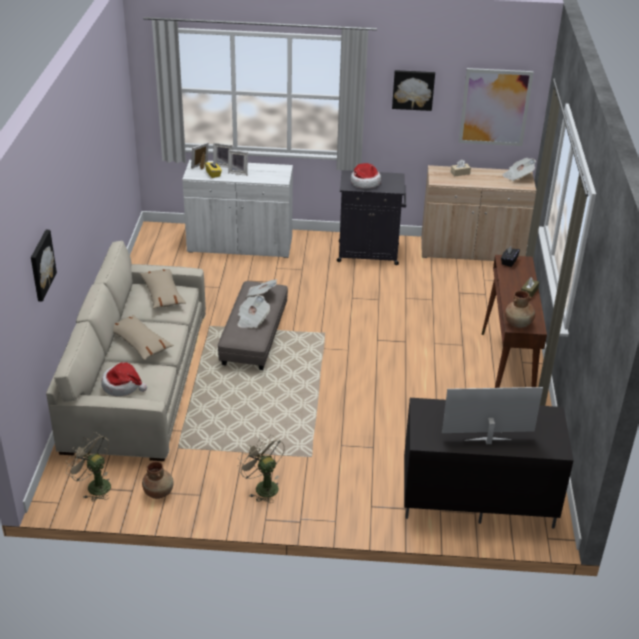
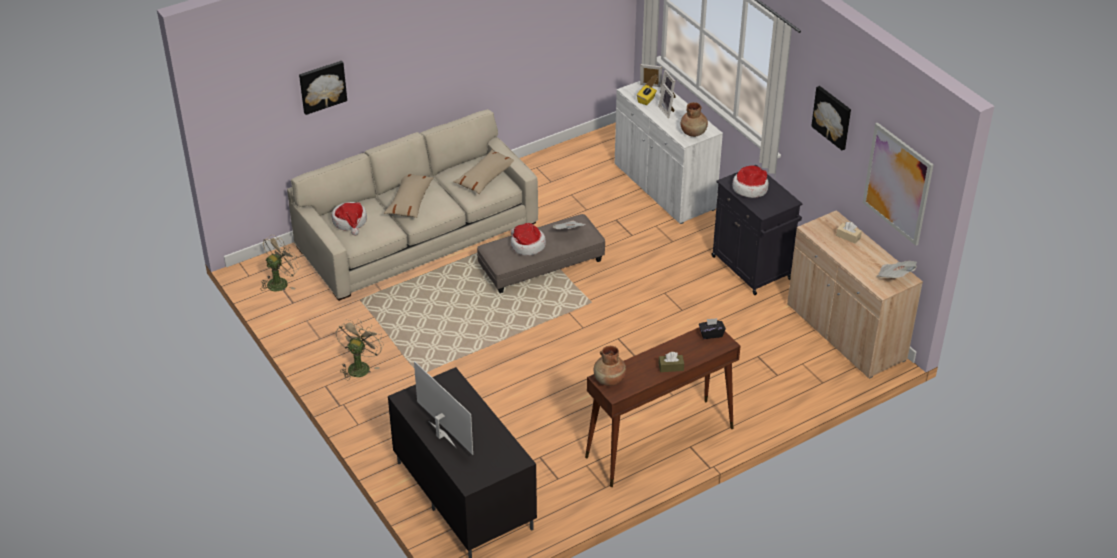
camera: 55 degrees right, 5 degrees up
(94, 486) = (280, 282): beige fan -> beige fan turned 45 degrees clockwise
(158, 492) = (303, 316): brown vase -> brown vase (693, 132)
(252, 320) = (527, 245): newspaper -> hat

